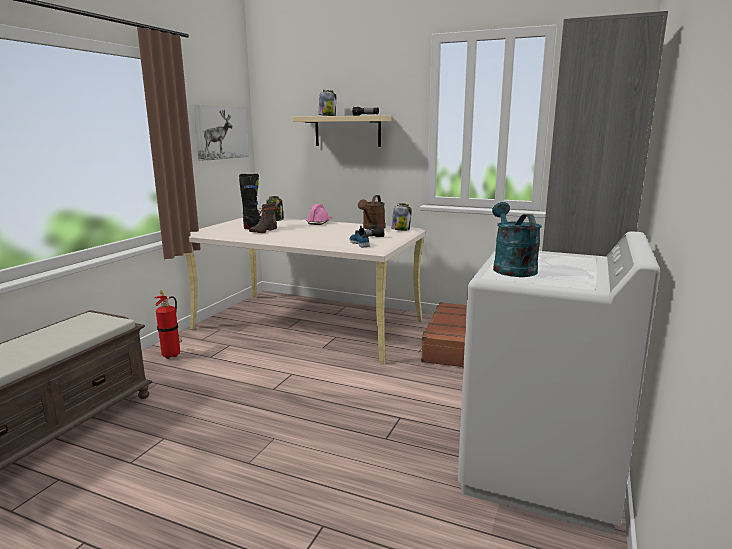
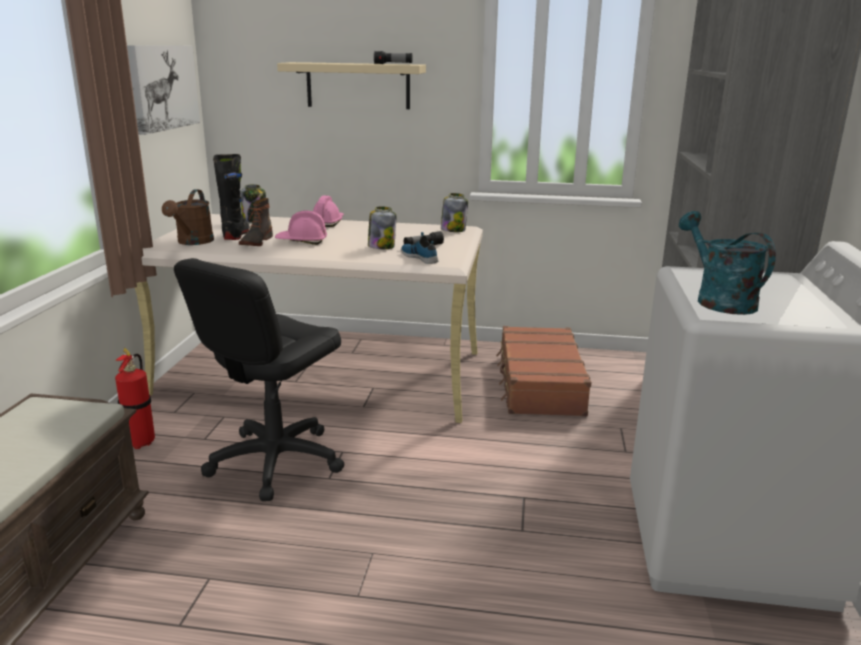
camera: 15 degrees left, 5 degrees up
(245, 375) = (275, 461): none -> black office chair
(292, 232) = (302, 241): none -> pink hard hat
(327, 116) = (330, 63): jar -> jar (381, 247)
(372, 228) = (412, 230): brown watering can -> brown watering can (193, 242)

